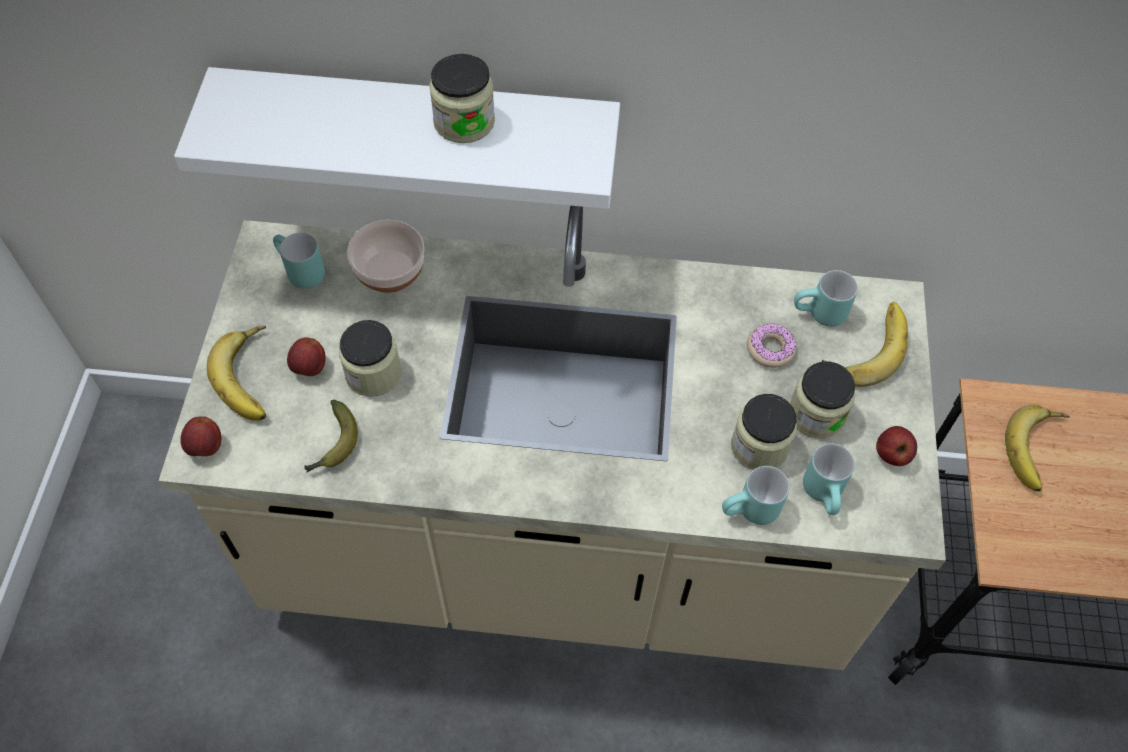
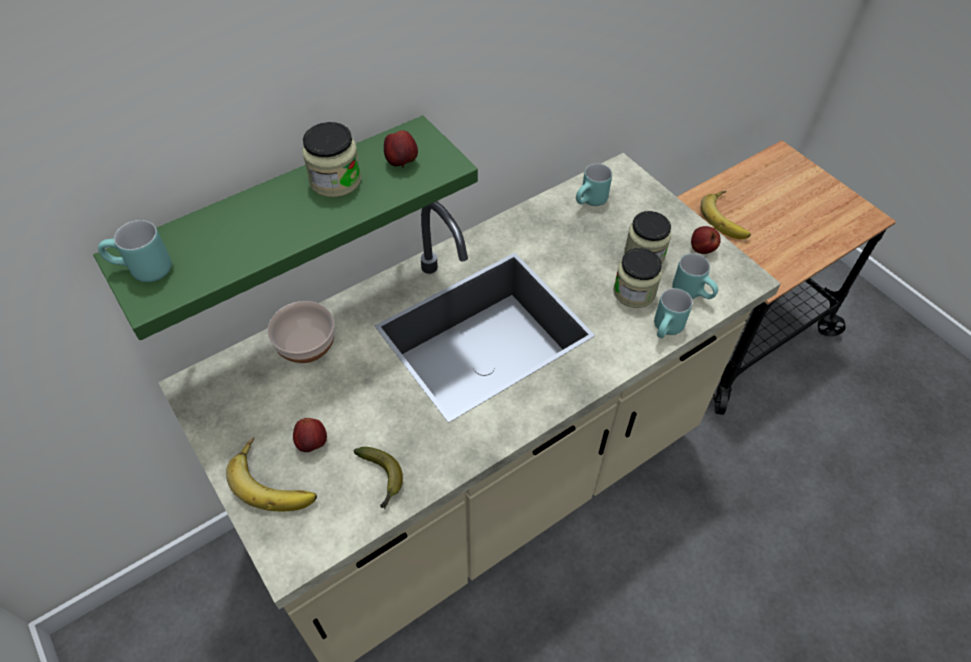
camera: 40 degrees left, 5 degrees down
(206, 447) = (289, 551): apple -> apple (402, 163)
(298, 273) = (239, 389): turquoise mug -> turquoise mug (142, 272)
(373, 374) = (362, 415): jar -> none
(418, 129) = (282, 217): white shelf -> green shelf
(770, 349) = (585, 237): donut -> none
(865, 346) = (630, 203): banana -> none

